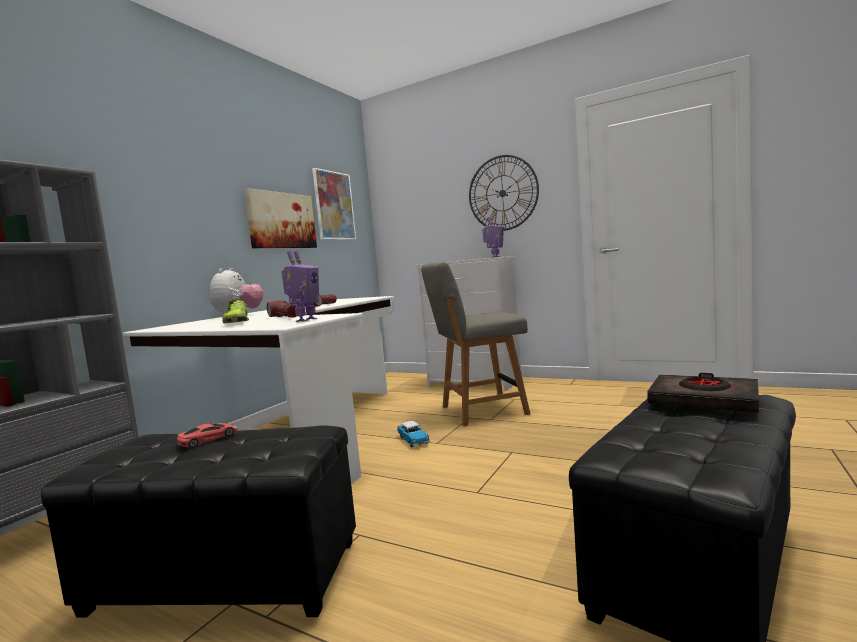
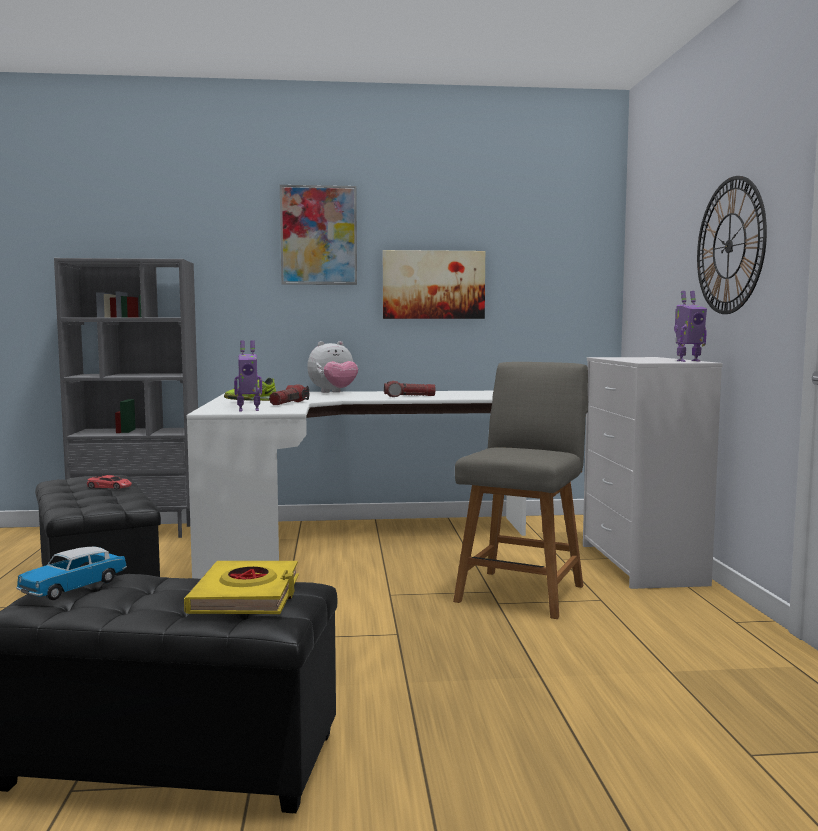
camera: 55 degrees right, 0 degrees up
(334, 206) = (535, 260): picture -> picture (318, 235)
(413, 440) = (386, 583): toy car -> toy car (73, 587)
(480, 411) = (522, 592): grey chair -> grey chair turned 75 degrees clockwise
(703, 400) = (247, 596): black book -> yellow book

